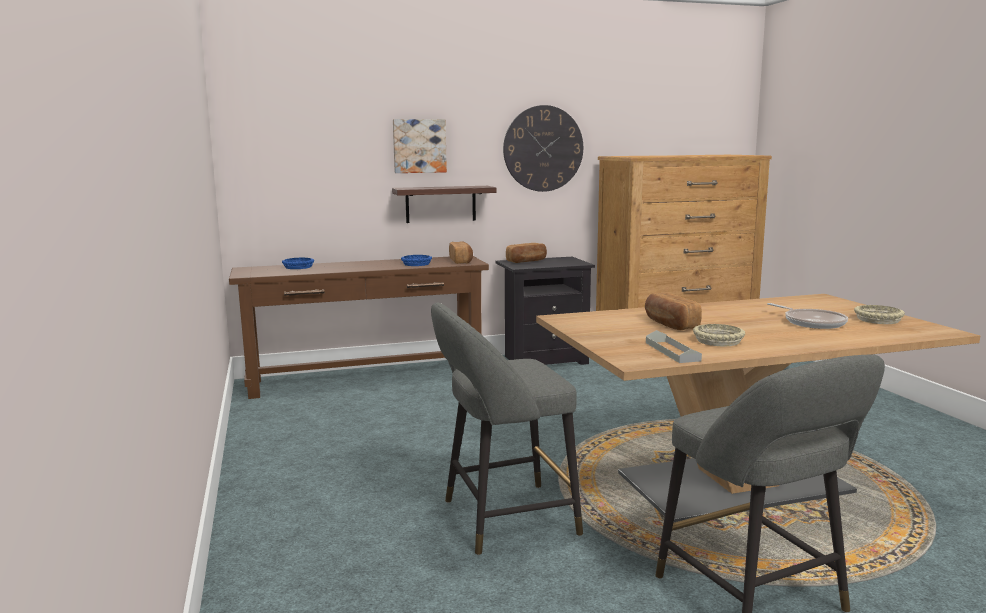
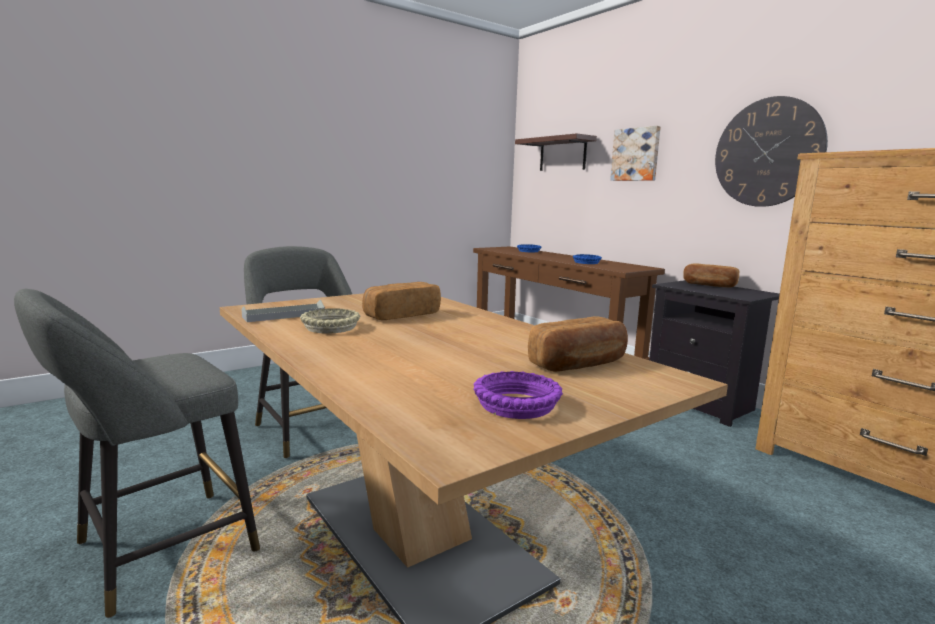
camera: 70 degrees right, 0 degrees up
(440, 204) = (647, 212): shelf -> shelf (562, 154)
(461, 261) = (624, 268): bread -> bread (579, 364)
(811, 322) = (454, 364): frying pan -> none
(878, 319) = (517, 404): beige bowl -> purple bowl

